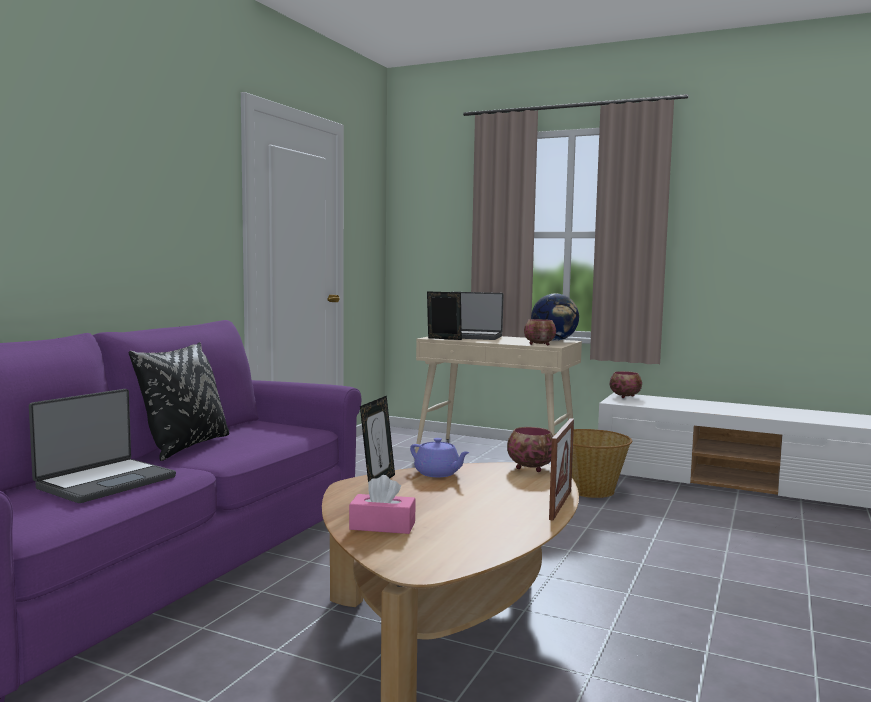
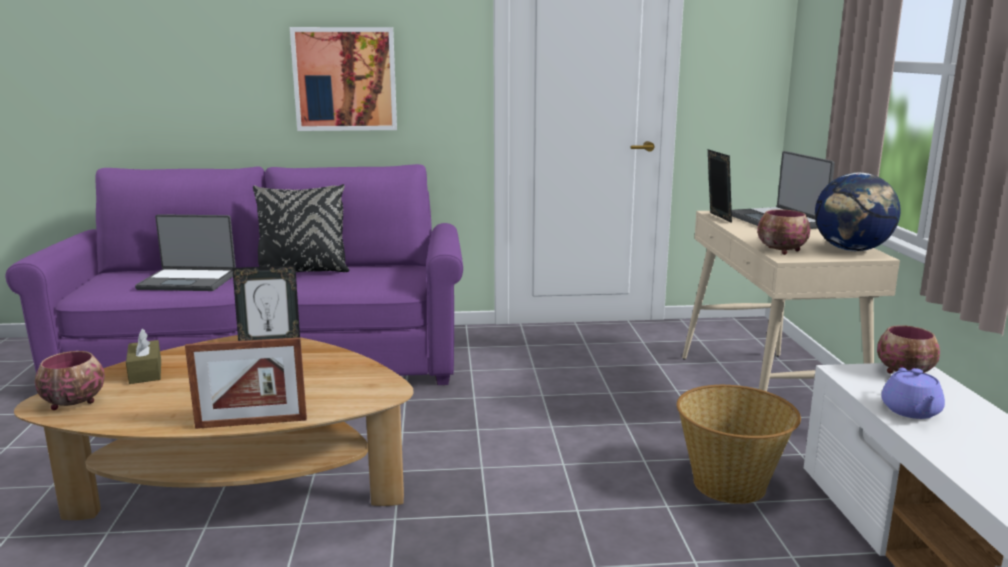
camera: 60 degrees right, 10 degrees up
(133, 232) = (345, 79): none -> picture
(382, 526) = (145, 372): pink tissue box -> brown tissue box
(438, 473) = (319, 357): purple teapot -> purple teapot (911, 411)
(530, 468) = (382, 387): bowl -> bowl (73, 403)

